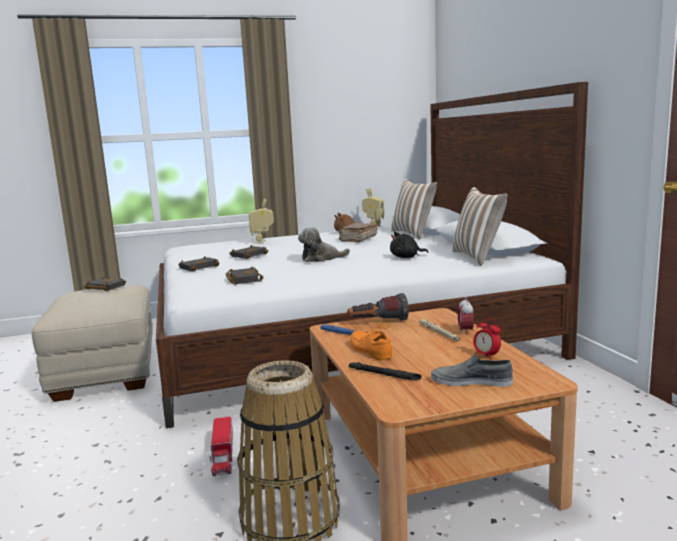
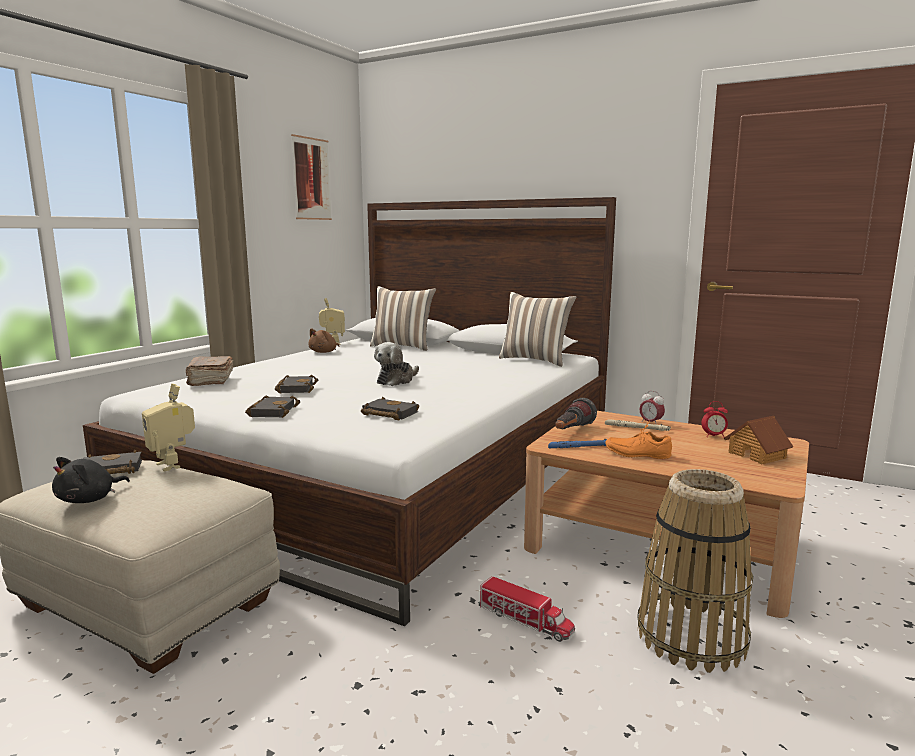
camera: 45 degrees left, 0 degrees up
(263, 242) = (255, 372): toy robot -> toy robot (173, 464)
(358, 239) = (364, 357): brown book -> brown book (210, 380)
(371, 88) = (311, 179): none -> picture
(384, 374) = (701, 468): black flashlight -> none
(406, 257) = (475, 368): black plush toy -> black plush toy (89, 499)
(471, 381) = (757, 455): grey shoe -> toy house

